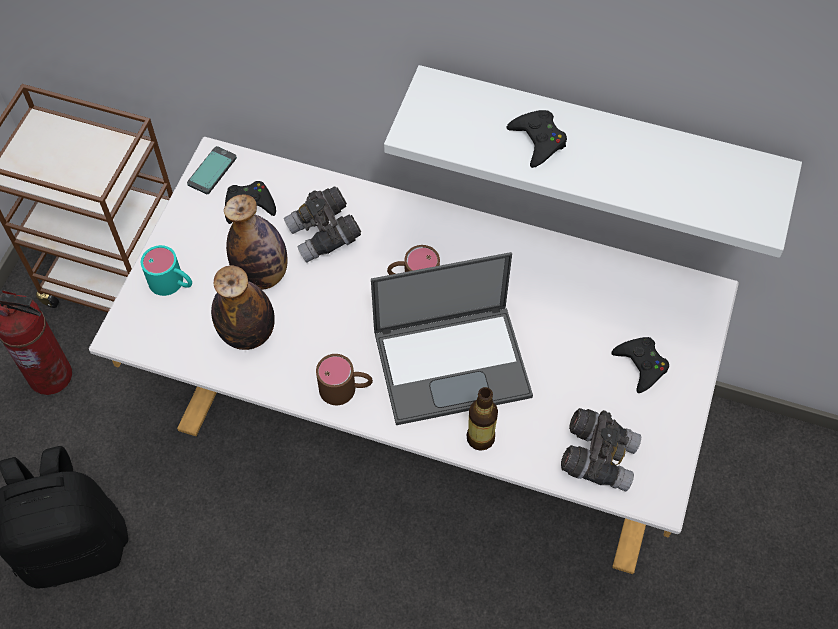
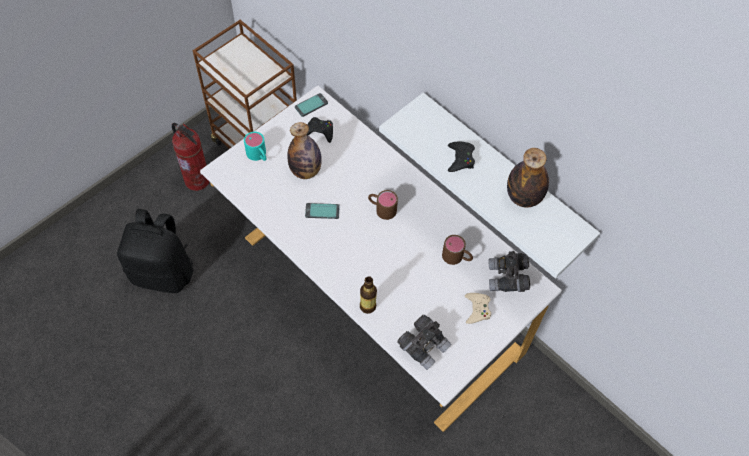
camera: 25 degrees right, 0 degrees up
(248, 333) = (281, 198): bottle -> bottle (523, 197)
(324, 235) = (349, 164): grey binoculars -> grey binoculars (507, 278)
(325, 325) = (322, 211): none -> phone
(346, 389) = (314, 249): brown mug -> brown mug (457, 257)
(453, 362) = (377, 261): laptop -> none
(641, 365) = (477, 309): black game controller -> beige game controller

